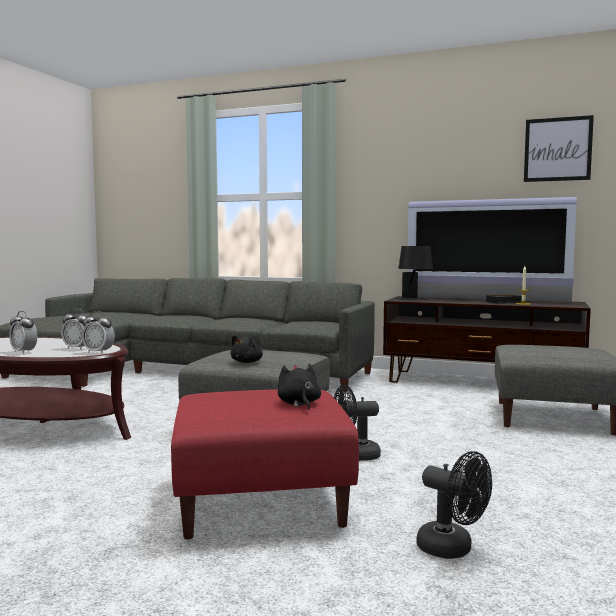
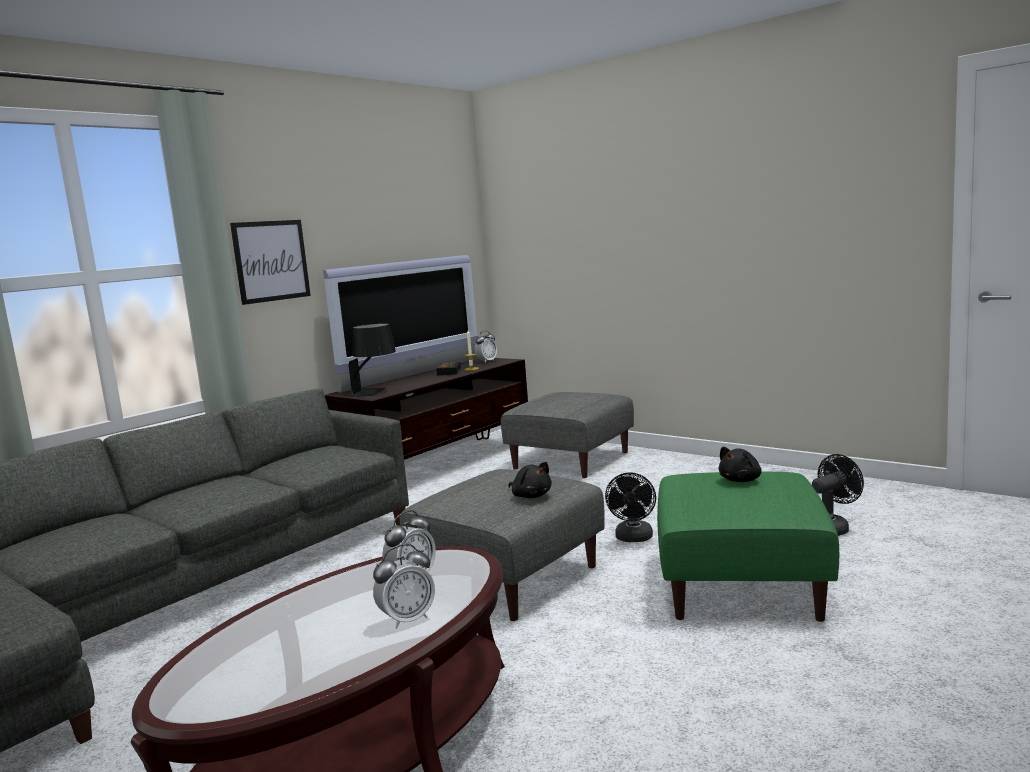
camera: 70 degrees left, 5 degrees up
(99, 352) = (469, 559): alarm clock -> alarm clock (487, 361)
(260, 502) = (742, 586): red ottoman -> green ottoman
(299, 404) = (741, 480): black plush toy -> black plush toy turned 45 degrees counterclockwise
(557, 149) = (437, 206): picture -> picture (271, 261)

